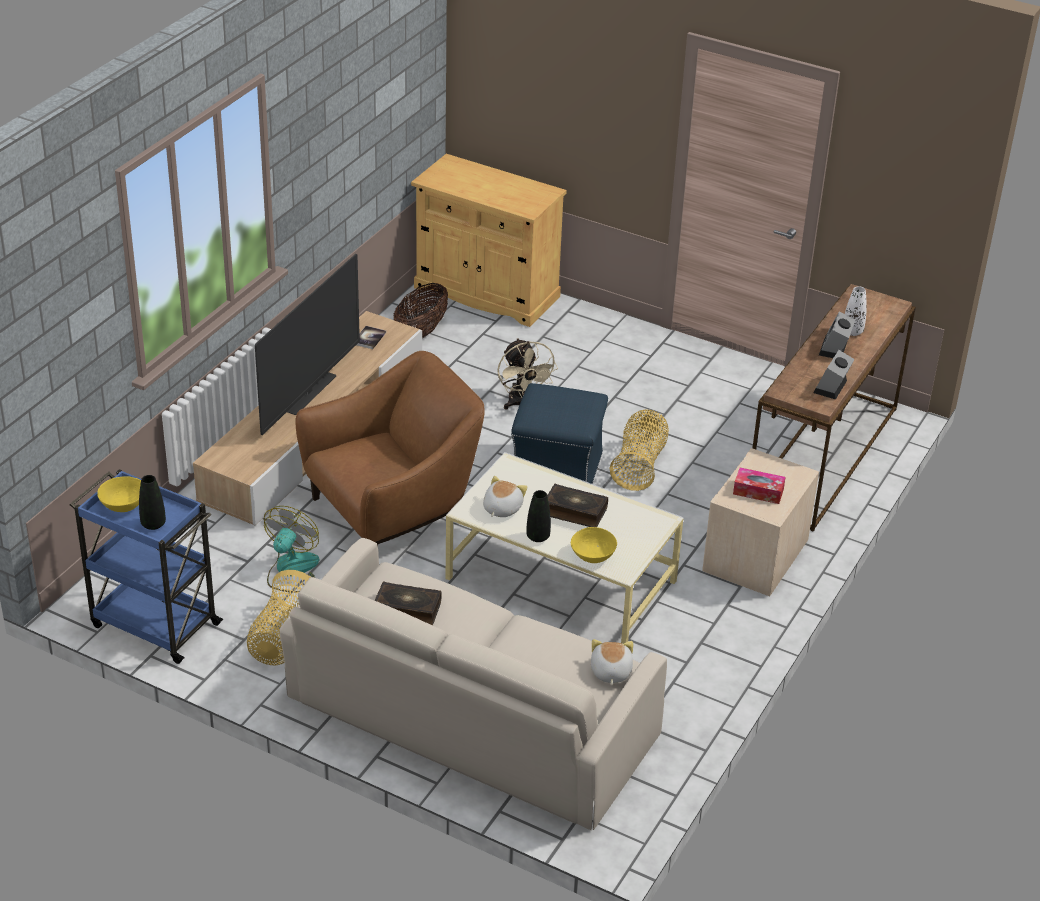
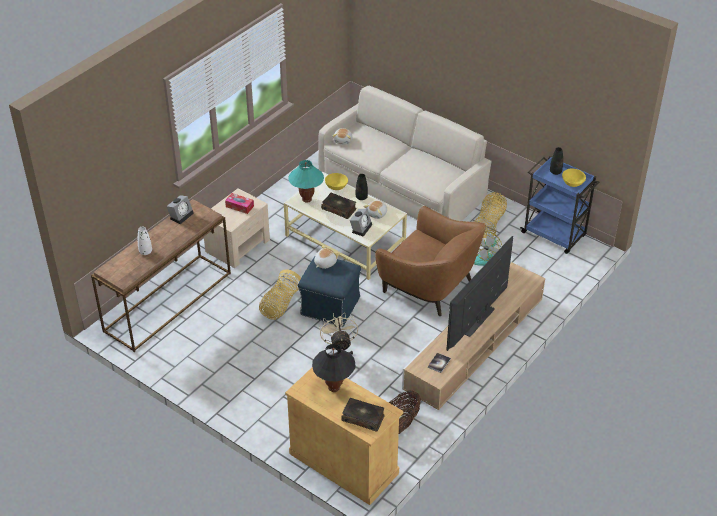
camera: 170 degrees left, 5 degrees up
(393, 512) = (429, 286): brown armchair -> brown armchair turned 120 degrees counterclockwise
(407, 610) = (431, 171): book -> book (363, 418)
(504, 196) = (334, 388): none -> black table lamp
(572, 419) = (324, 263): none -> plush toy
(641, 525) = (306, 199): none -> turquoise table lamp
(835, 349) = (164, 240): alarm clock -> alarm clock (361, 227)

